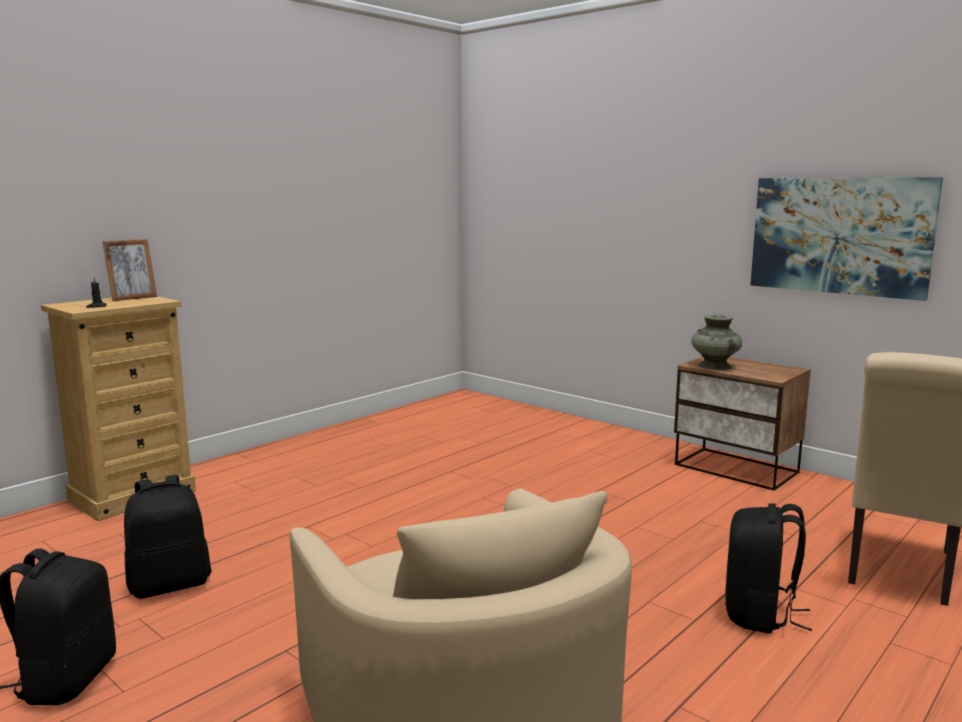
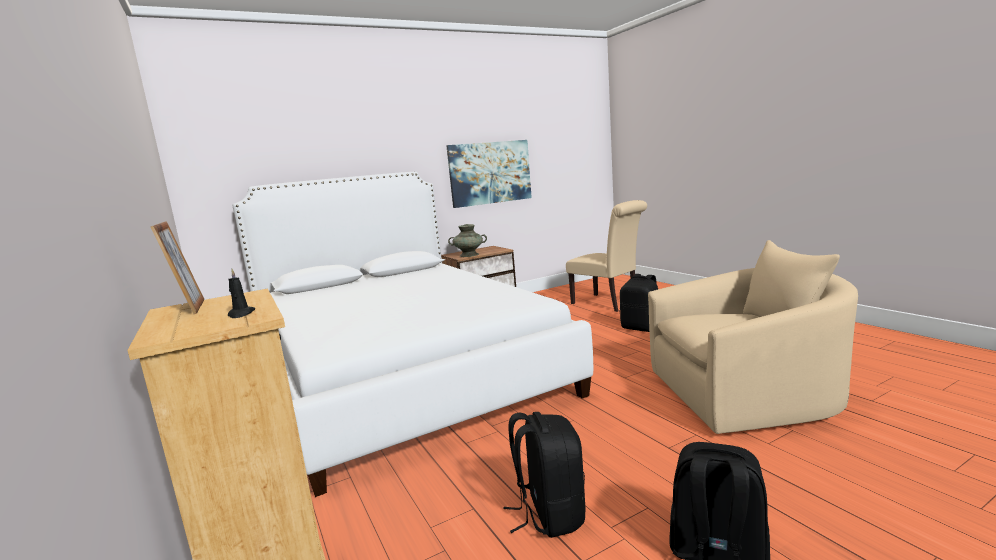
camera: 70 degrees left, 0 degrees up
(473, 465) = (401, 373): none -> white bed

